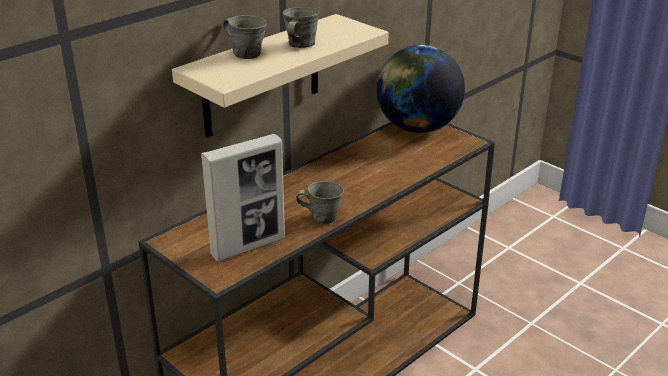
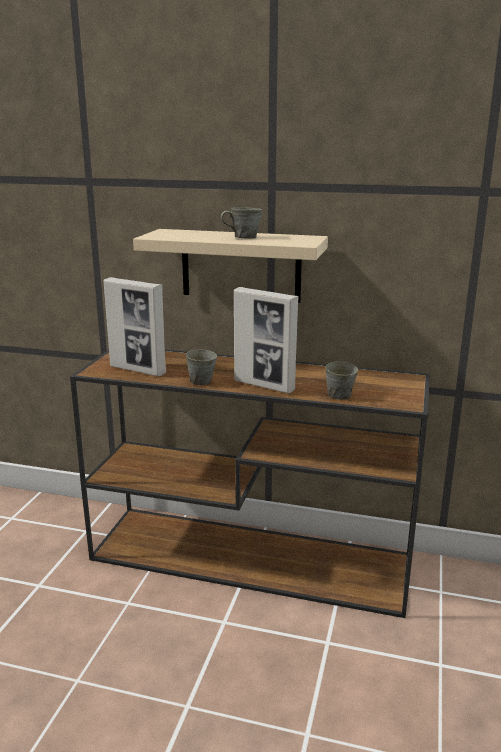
camera: 60 degrees right, 10 degrees down
(246, 53) = (206, 233): grey mug -> grey mug (339, 394)
(369, 188) = (264, 385): none -> picture frame
(417, 128) = (395, 380): globe -> none

